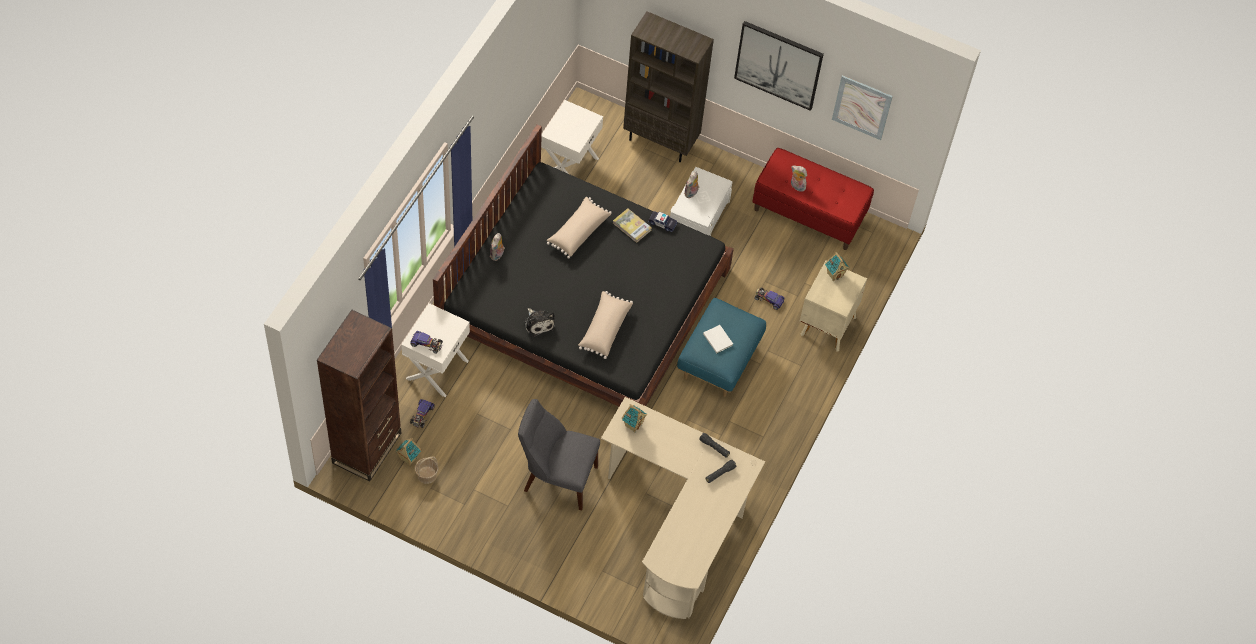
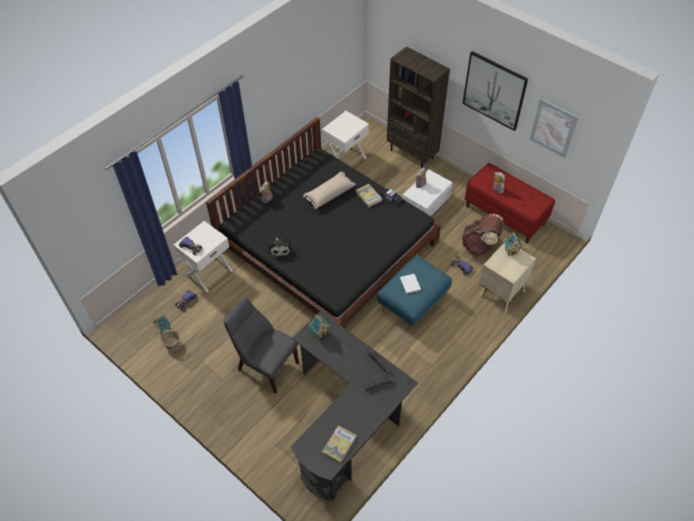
camera: 20 degrees right, 5 degrees down
(367, 448) = (139, 317): brown bookcase -> none
(604, 329) = (326, 261): beige pillow -> none
(680, 525) = (348, 421): beige desk -> black desk
(696, 549) = (339, 445): none -> book
(786, 265) = (480, 246): none -> brown backpack

